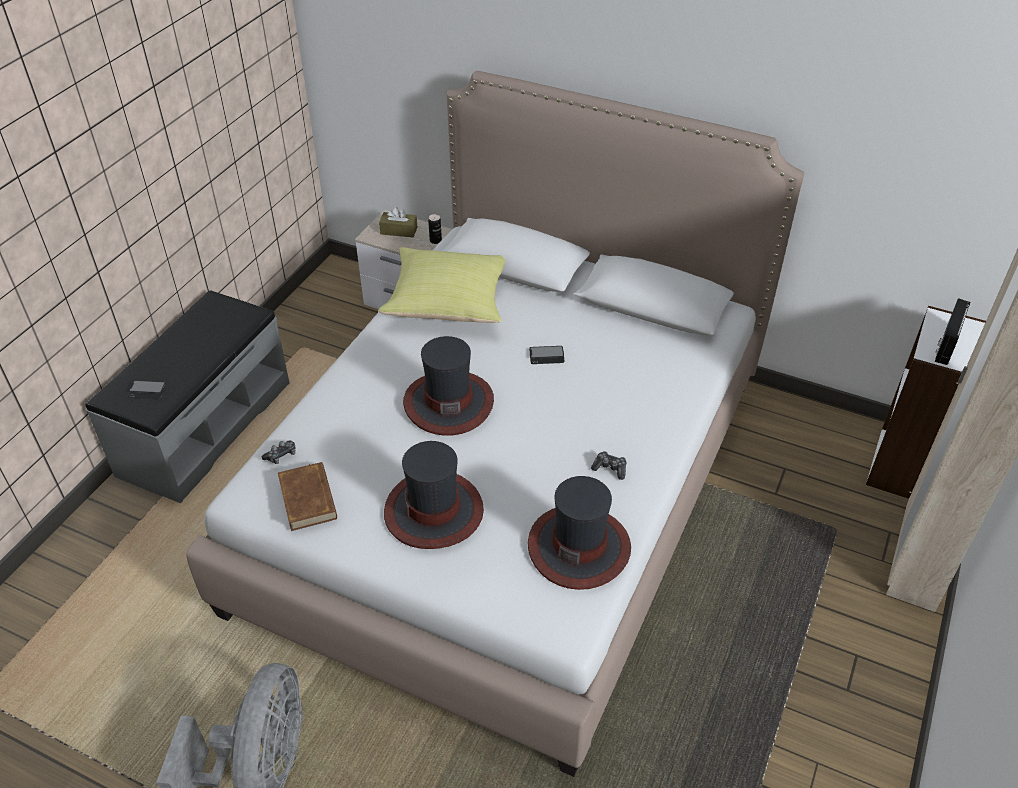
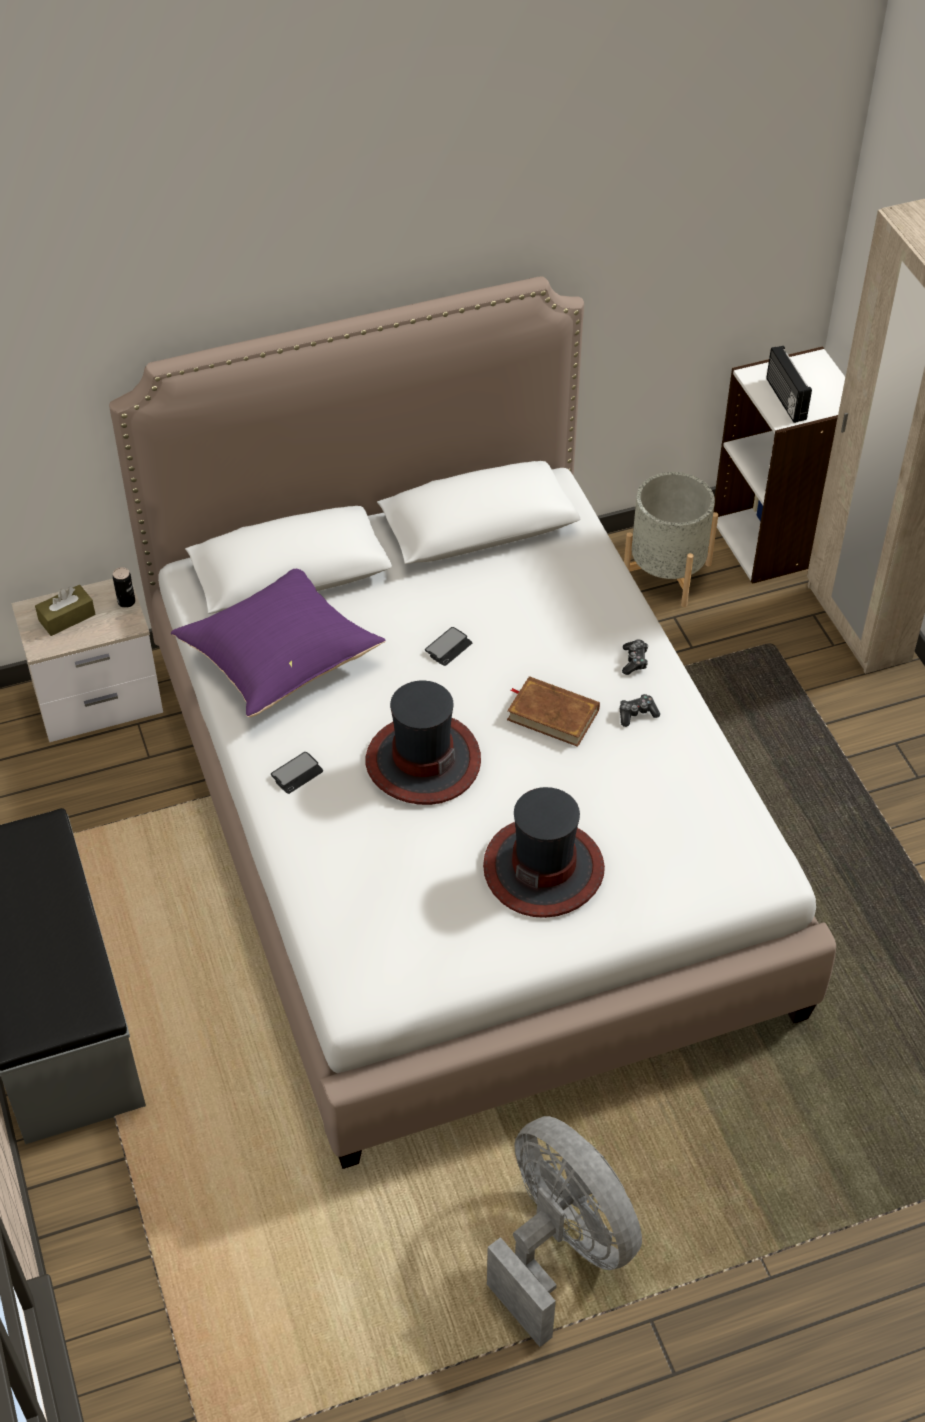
camera: 45 degrees left, 5 degrees up
(147, 390) = (52, 995): phone -> phone (297, 773)
(281, 455) = (337, 932): game controller -> game controller (634, 661)
(308, 499) = (422, 948): brown book -> brown book (552, 714)
(449, 302) = (280, 659): yellow pillow -> purple pillow
(579, 547) = (696, 801): hat -> none
(810, 441) = (666, 574): none -> grey planter

